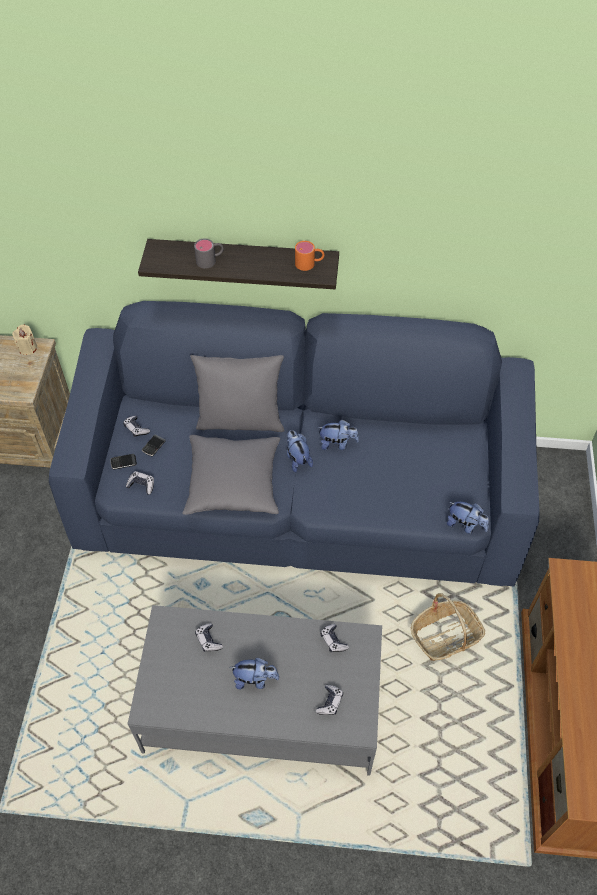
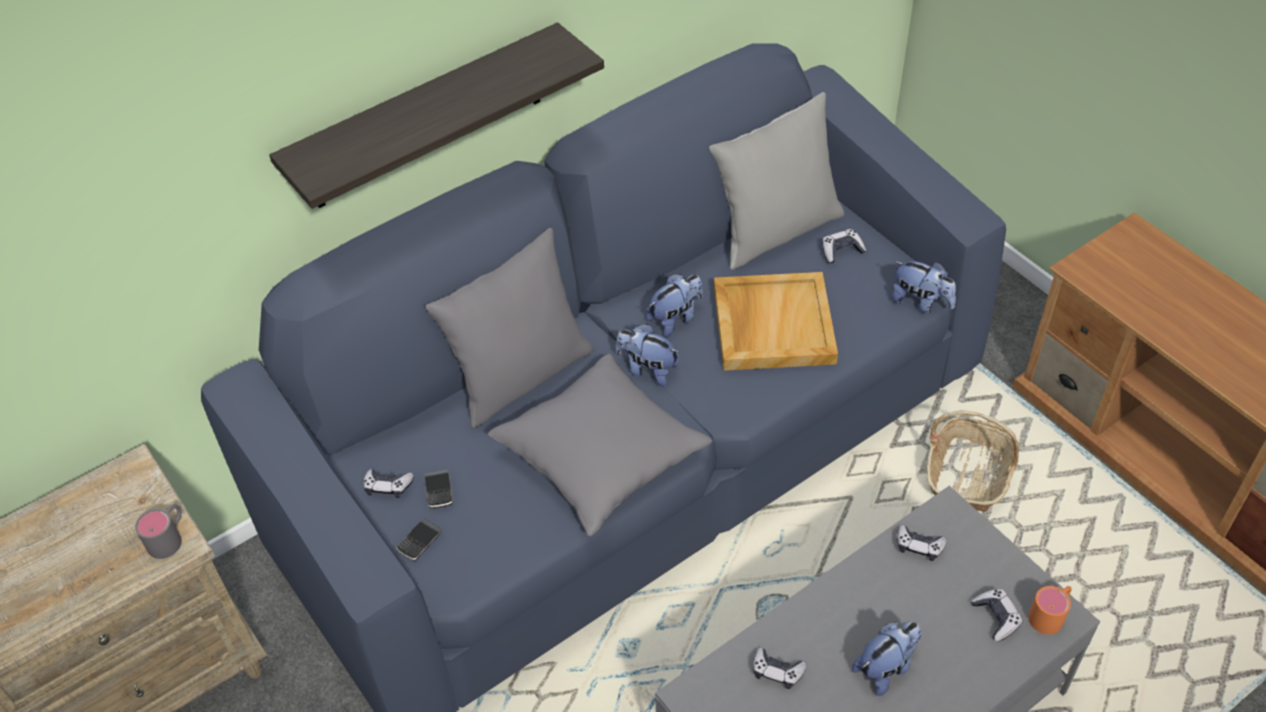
camera: 40 degrees left, 5 degrees down
(27, 348) = (113, 483): beige candle -> none
(141, 485) = (479, 550): game controller -> game controller (841, 251)
(210, 260) = (399, 127): grey mug -> grey mug (169, 537)
(309, 263) = (539, 55): orange mug -> orange mug (1050, 614)
(379, 480) = (772, 324): none -> beige tray
(436, 435) = (776, 231): none -> grey pillow
(465, 525) = (920, 302): plush toy -> plush toy turned 45 degrees clockwise

